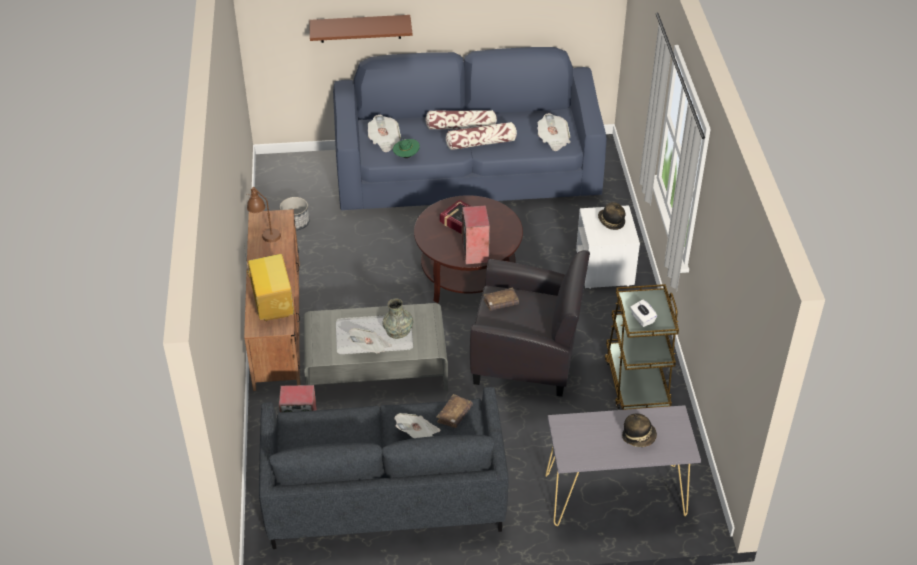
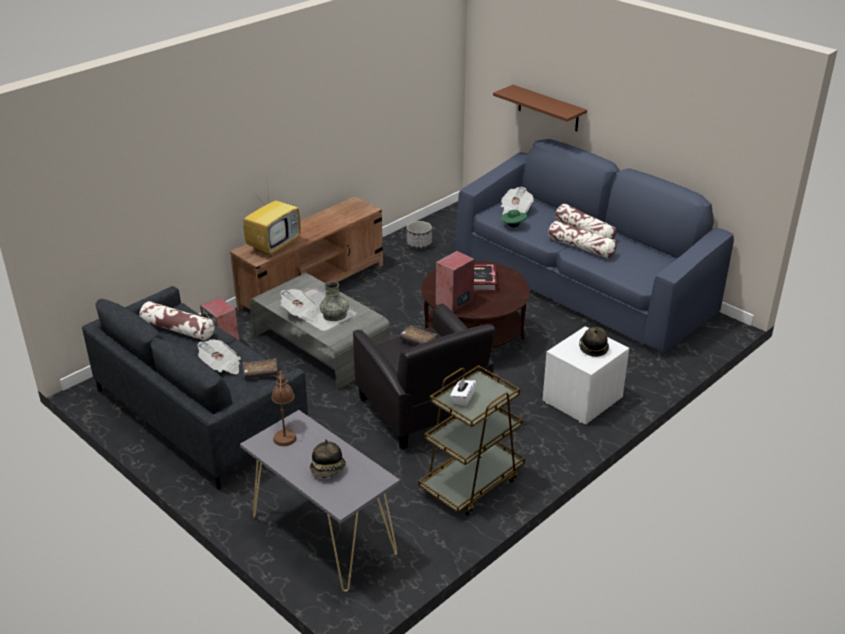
camera: 50 degrees right, 10 degrees down
(265, 233) = (342, 211): brown table lamp -> brown table lamp (284, 432)
(327, 435) = (177, 329): none -> pillow
(553, 140) = (641, 274): newspaper -> none

